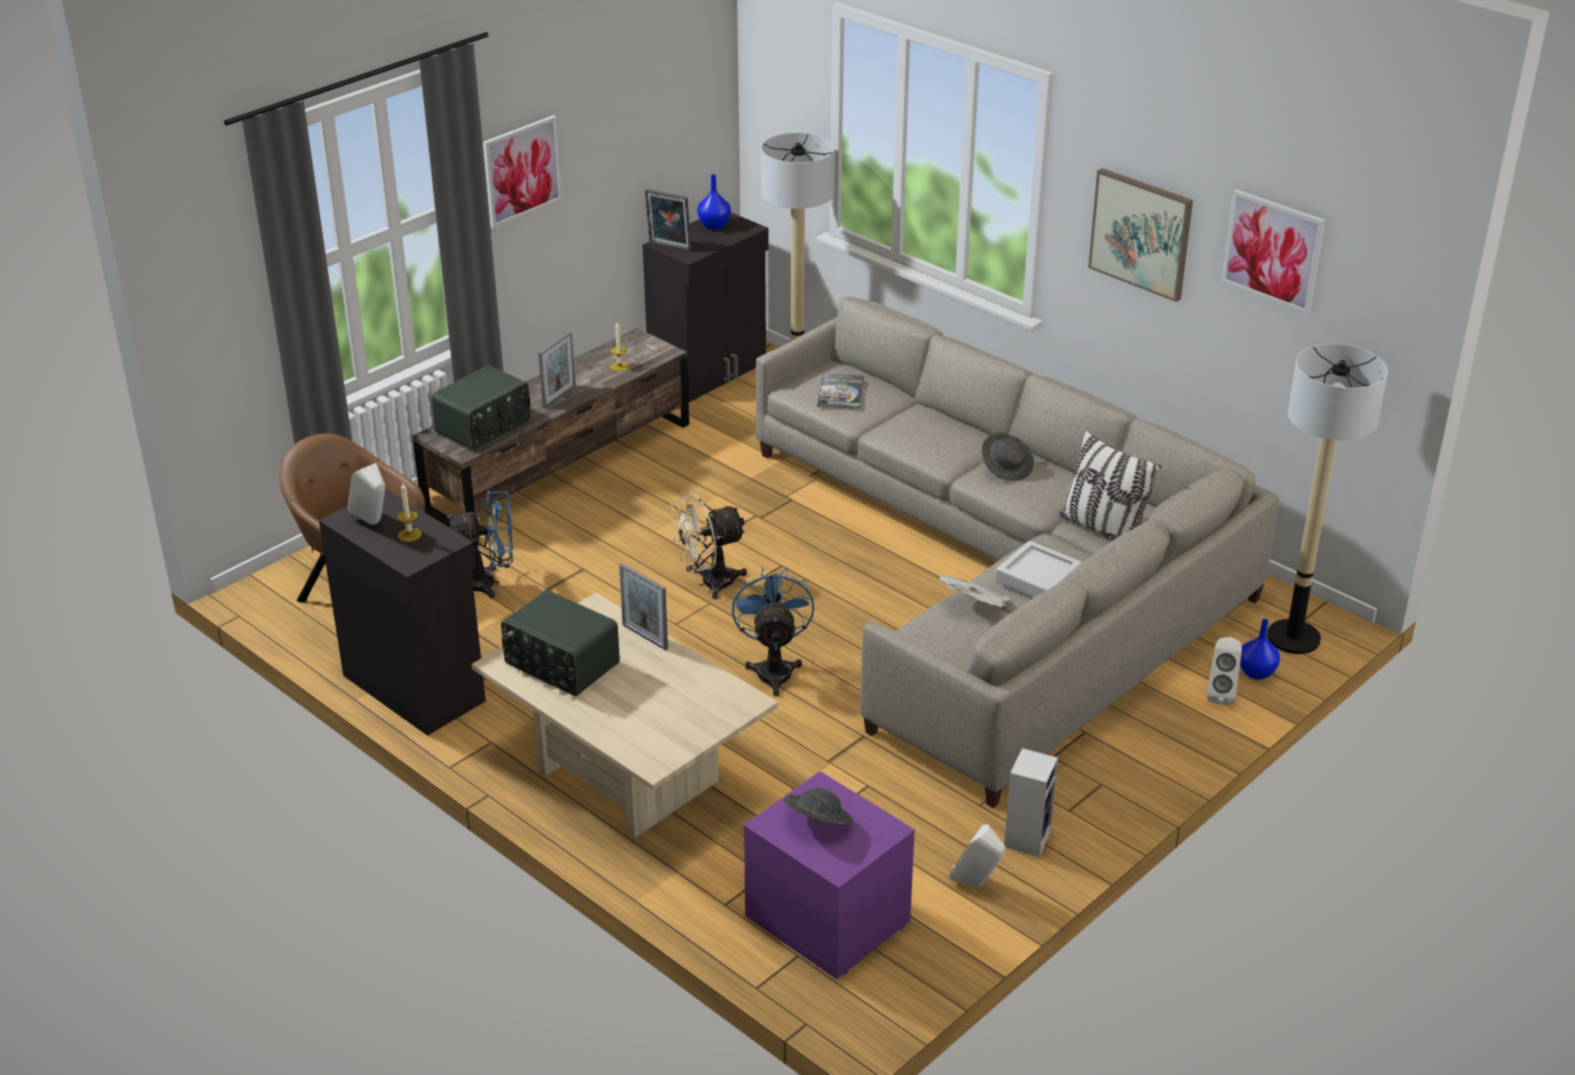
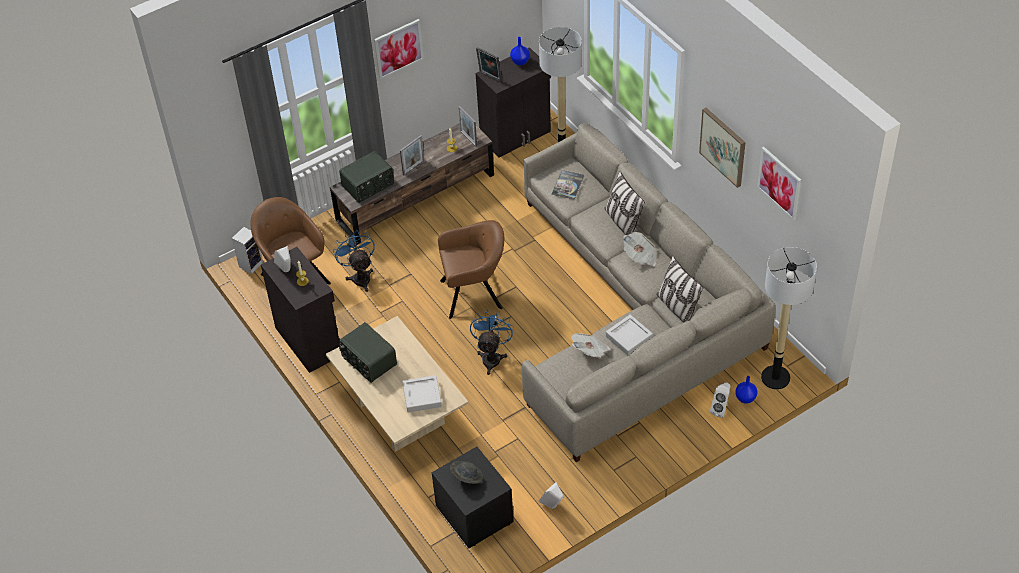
camera: 15 degrees right, 15 degrees up
(488, 583) = (360, 276): blue fan -> blue fan turned 120 degrees counterclockwise
(645, 637) = (414, 349): picture frame -> picture frame (468, 138)
(684, 705) = (422, 396): none -> grey tray
(709, 583) = (474, 293): beige fan -> brown armchair
(825, 920) = (473, 514): purple nightstand -> black nightstand
(955, 429) = (622, 222): none -> pillow
(1007, 468) = (640, 256): grey hat -> newspaper
(1027, 837) = (587, 483): speaker -> speaker (251, 264)

